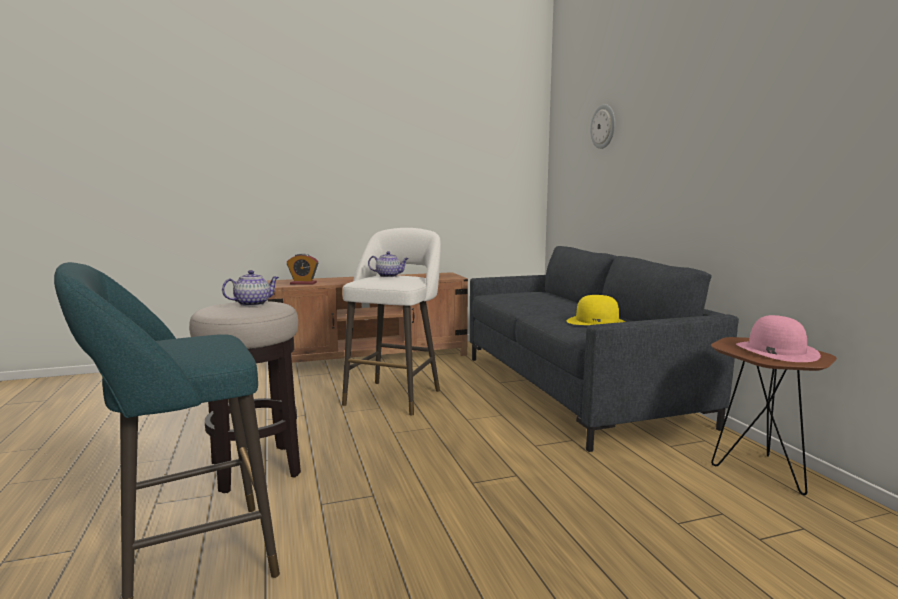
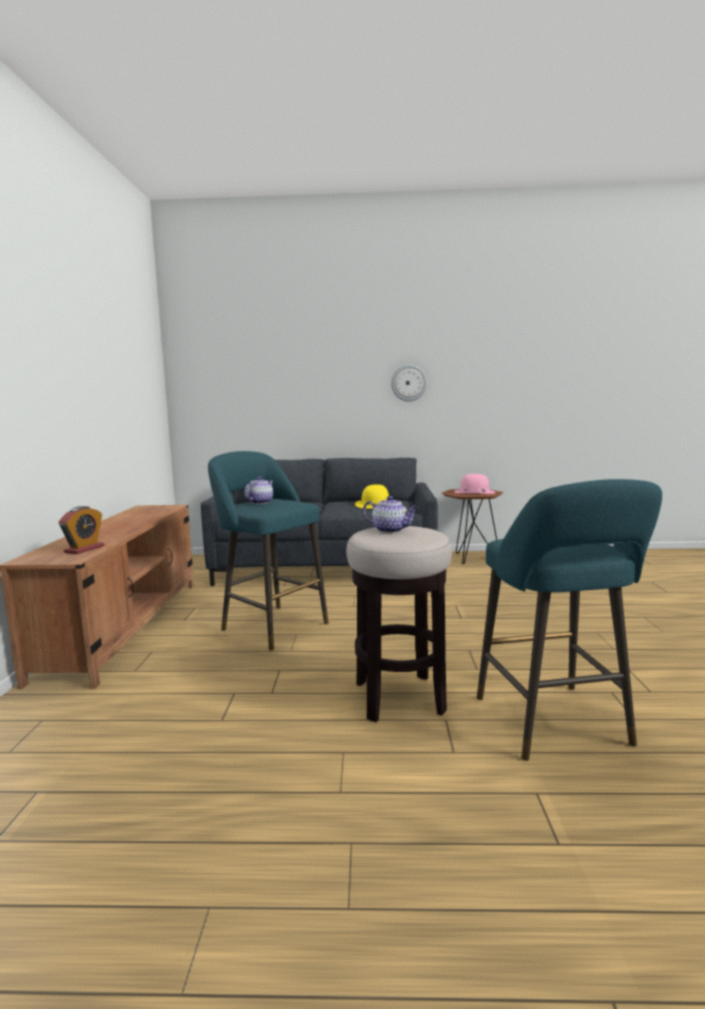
camera: 70 degrees left, 0 degrees up
(253, 304) = (391, 530): teapot -> teapot turned 135 degrees clockwise
(395, 395) = (271, 625): white stool -> turquoise stool
(603, 126) = (261, 355): wall clock -> wall clock (409, 383)

